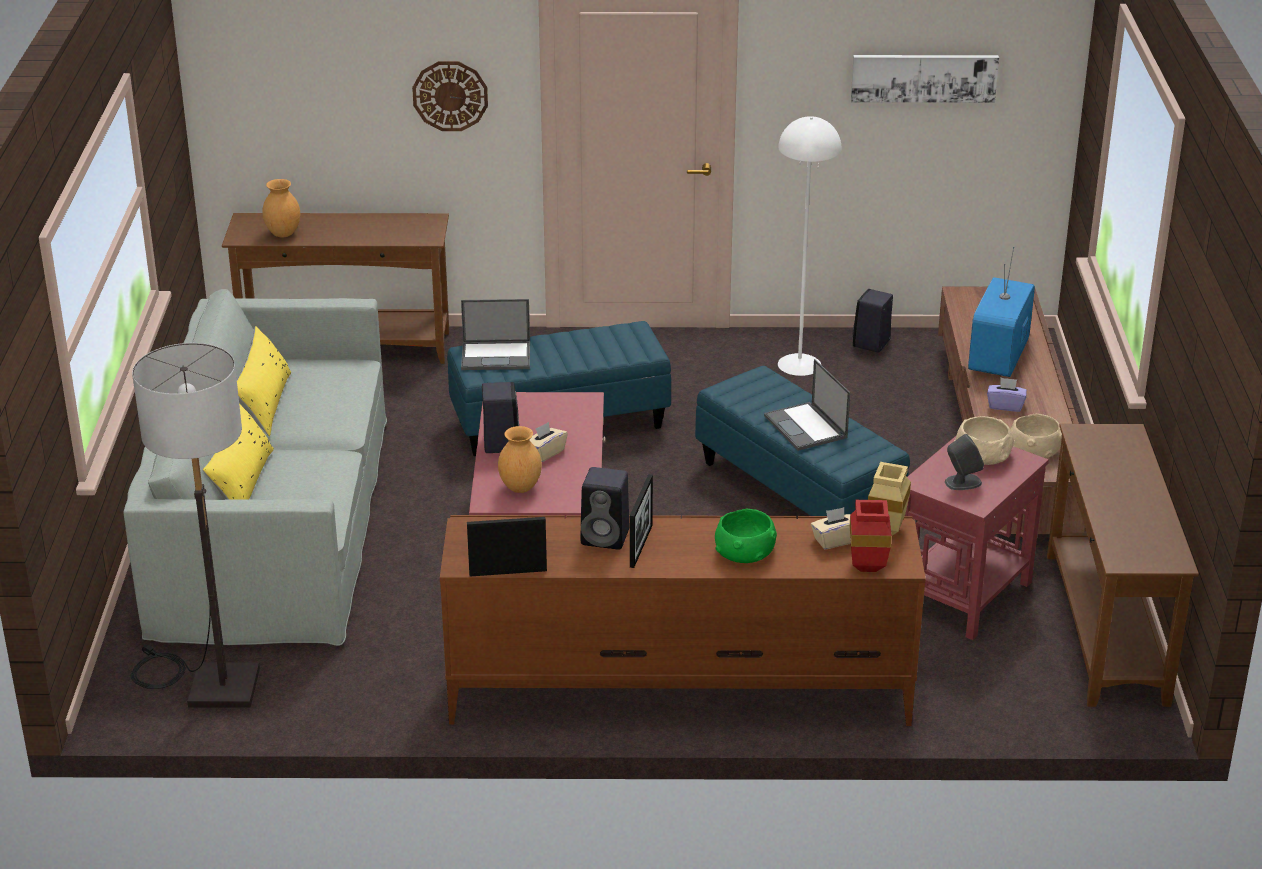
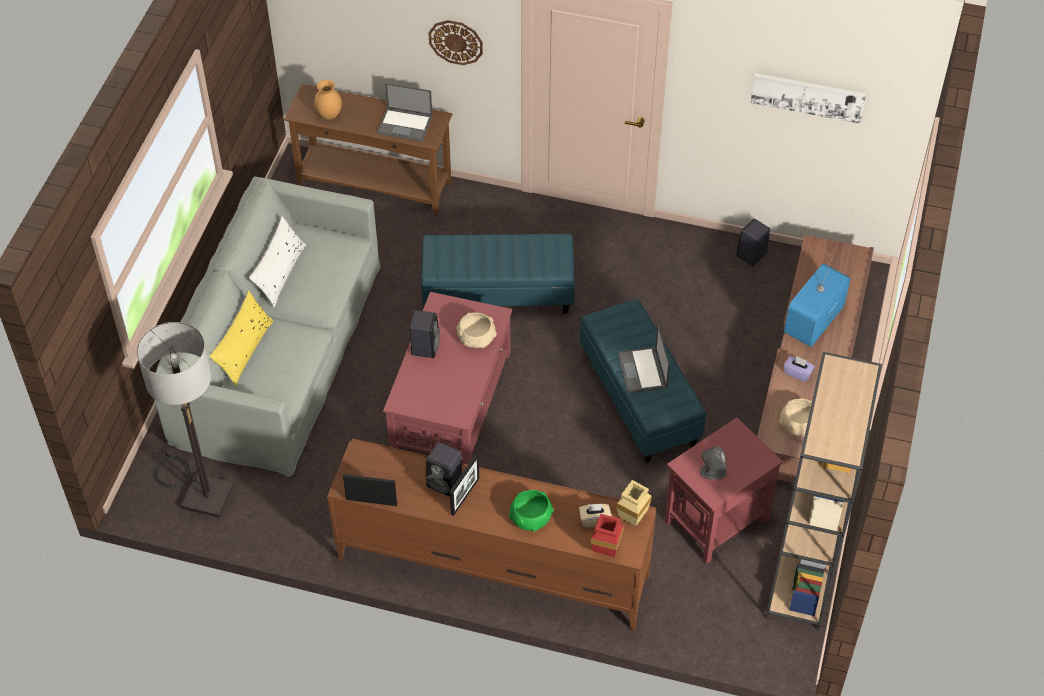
camera: 15 degrees right, 20 degrees up
(265, 403) = (280, 273): yellow pillow -> white pillow
(497, 356) = (453, 251): laptop -> laptop (405, 124)
(520, 487) = (424, 393): brown vase -> none
(545, 453) = (451, 363): beige tissue box -> none
(799, 364) = (690, 267): white floor lamp -> none
(983, 454) = (738, 447): beige bowl -> beige bowl (476, 337)
(1107, 629) = (803, 575): brown console table -> bookcase

